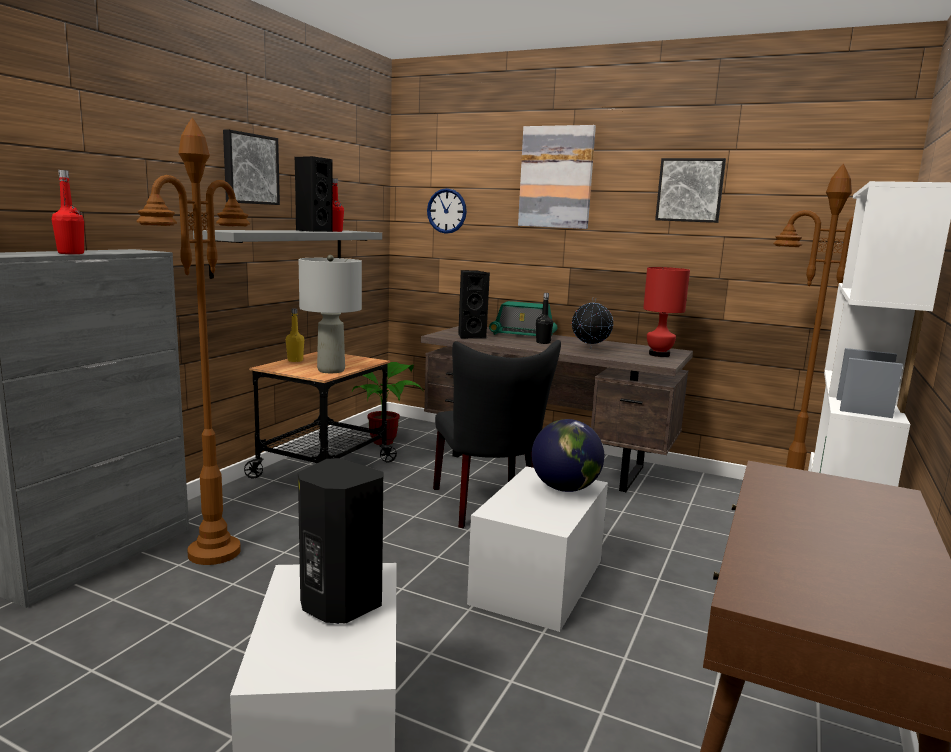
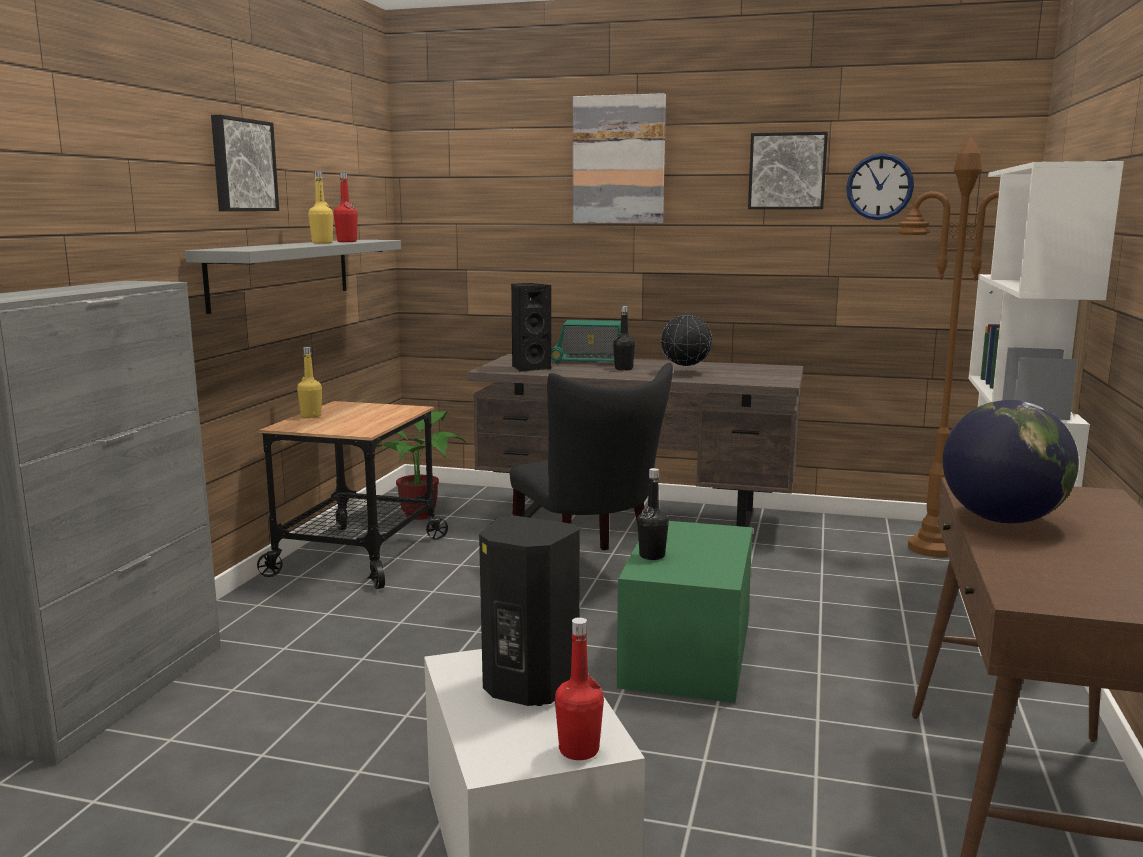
camera: 10 degrees left, 0 degrees up
(71, 253) = (77, 291): red bottle -> red bottle (579, 750)
(214, 552) = (271, 669): brown floor lamp -> none
(313, 231) = (322, 243): black speaker -> yellow bottle
(330, 370) = (368, 424): grey table lamp -> none
(446, 211) = (474, 207): wall clock -> wall clock (879, 187)
(509, 498) = (652, 556): none -> black bottle
(538, 581) = (687, 653): white storage box -> green storage box
(565, 488) = (709, 539): globe -> globe (1002, 519)
(659, 354) = (769, 373): red table lamp -> none

